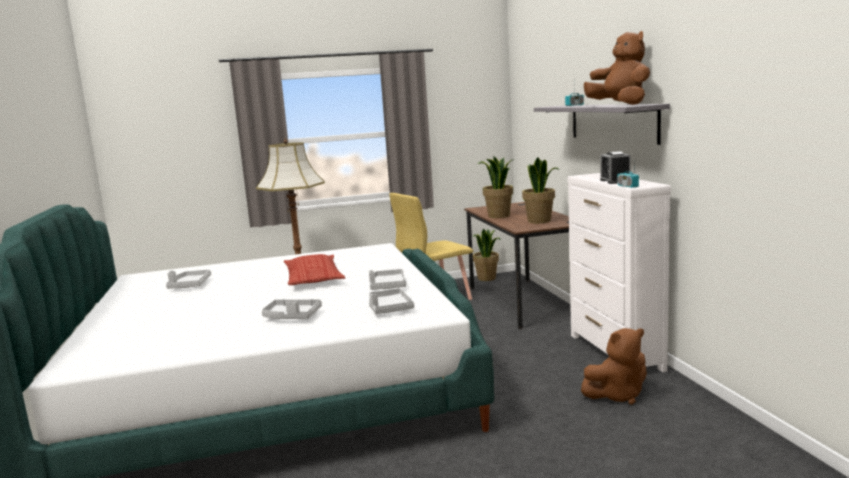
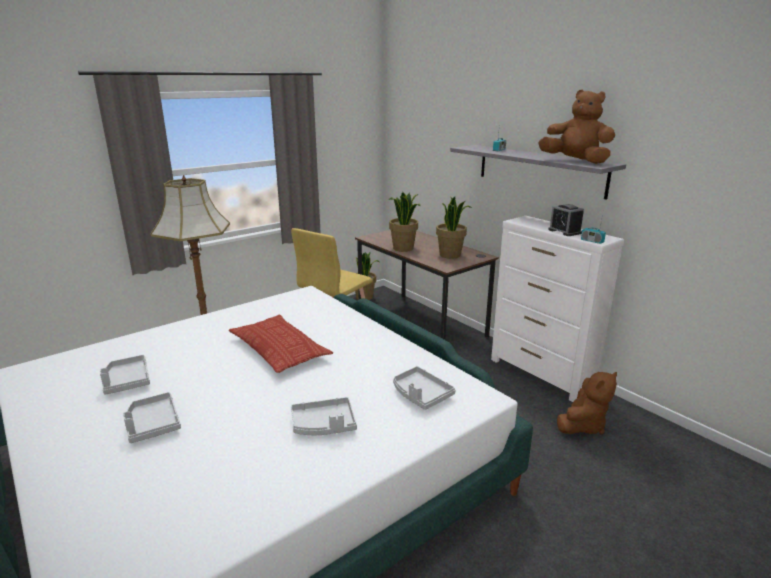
camera: 25 degrees left, 10 degrees up
(387, 286) = (380, 357): grey tray -> grey tray (152, 424)

